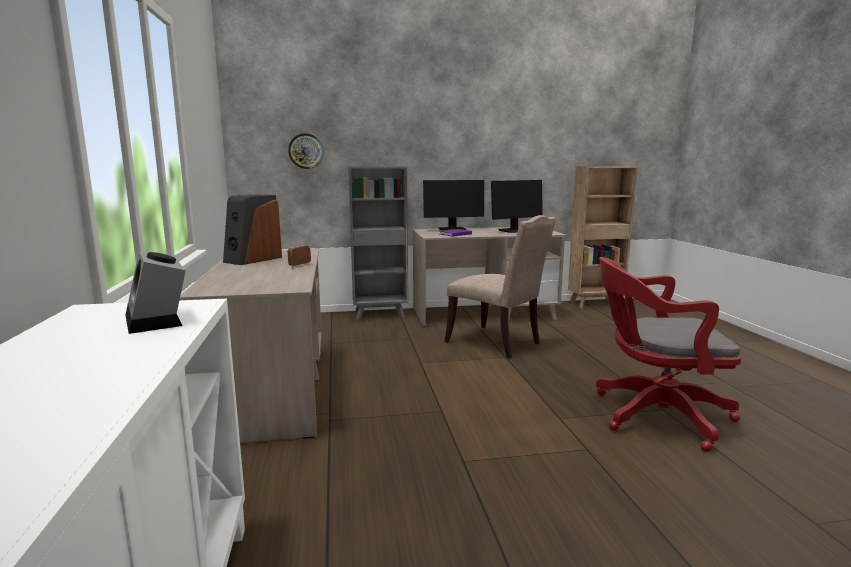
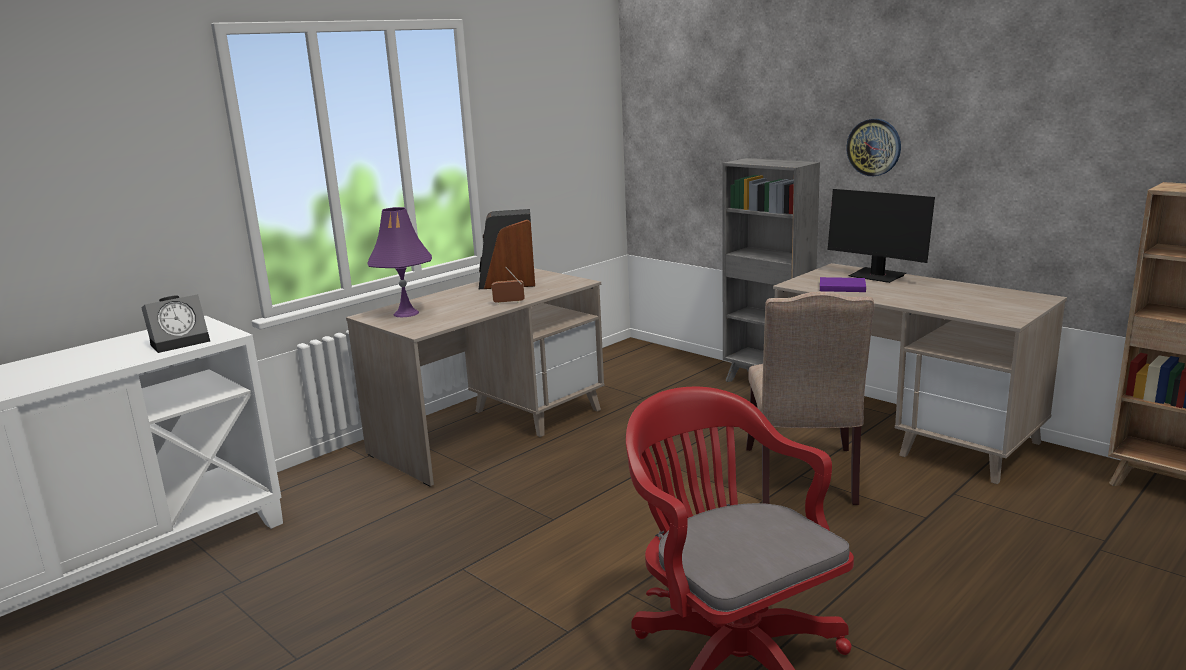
camera: 55 degrees right, 5 degrees up
(158, 320) = (181, 342): alarm clock -> alarm clock turned 150 degrees counterclockwise
(236, 284) = (406, 313): none -> purple table lamp
(306, 151) = (702, 133): wall clock -> wall clock (874, 147)
(514, 231) = (964, 299): monitor -> none

